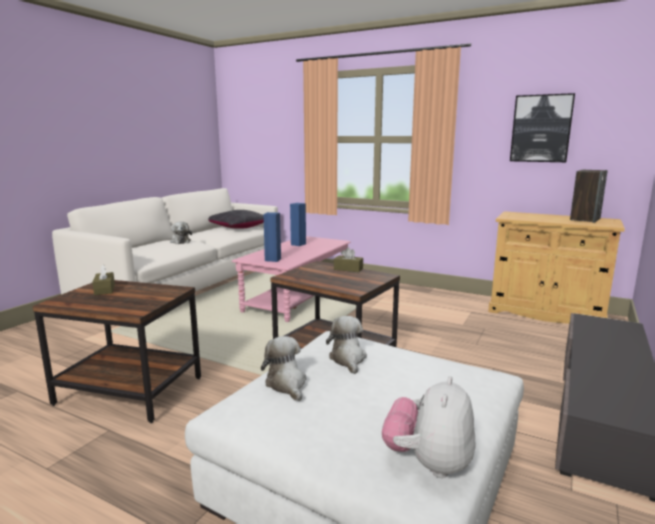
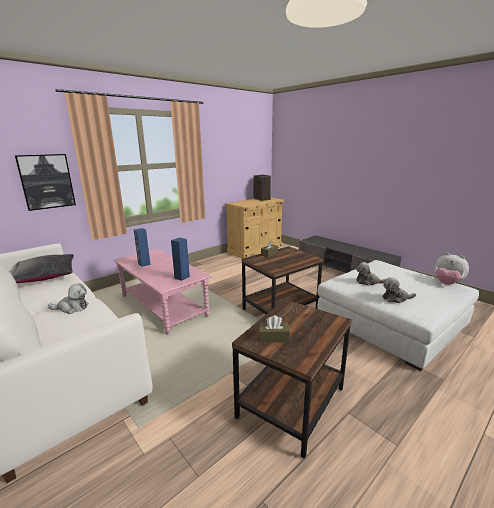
camera: 70 degrees left, 5 degrees up
(541, 128) = (234, 155): picture -> picture (46, 181)

